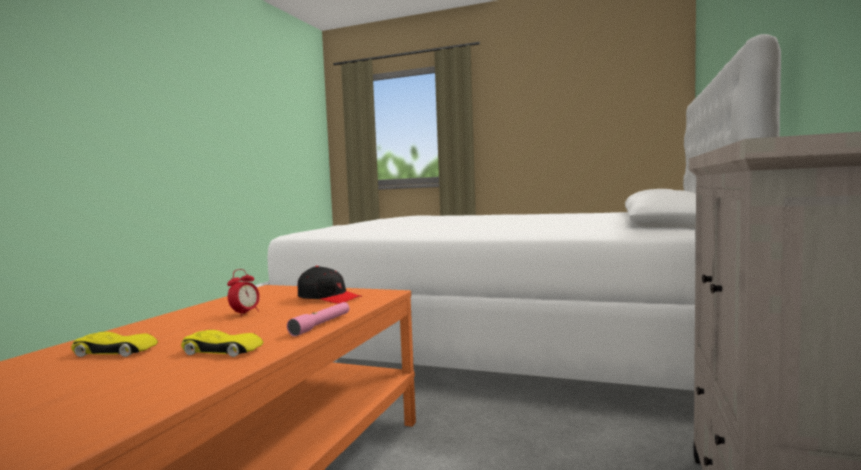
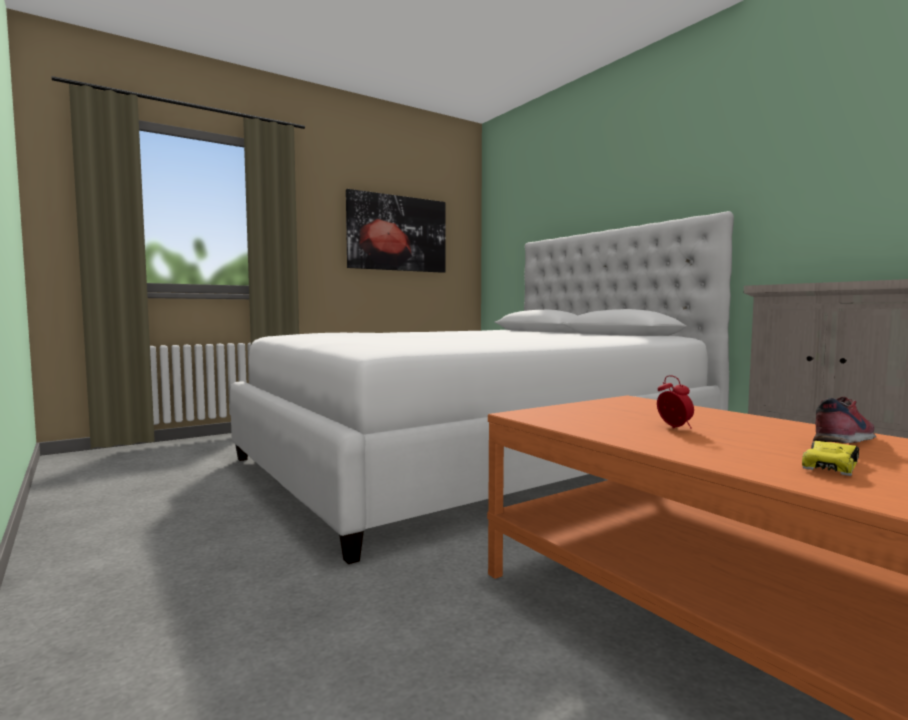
camera: 55 degrees left, 0 degrees up
(223, 350) = (845, 440): yellow toy car -> shoe
(321, 325) = (759, 418): pink flashlight -> none
(329, 298) = (628, 408): black cap -> none
(577, 115) = (397, 233): none -> picture

